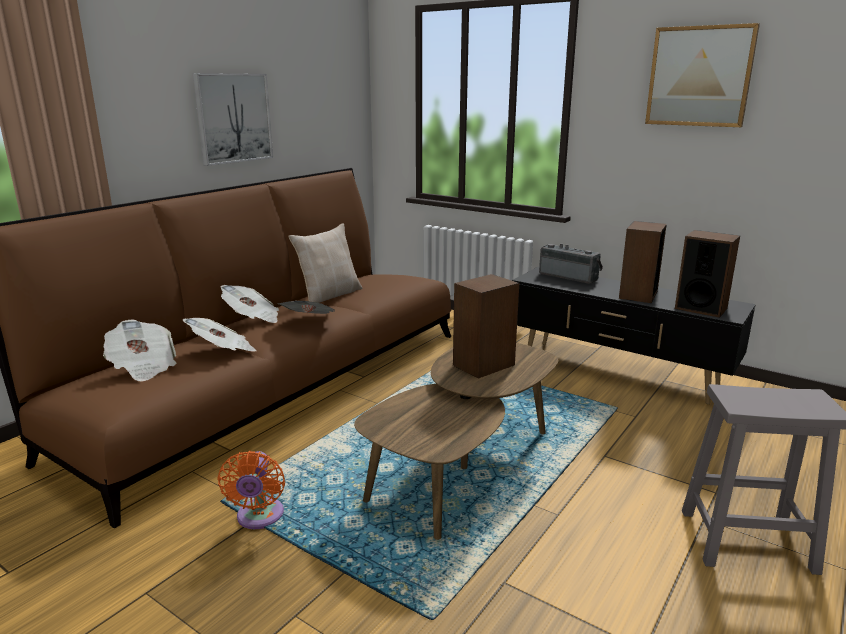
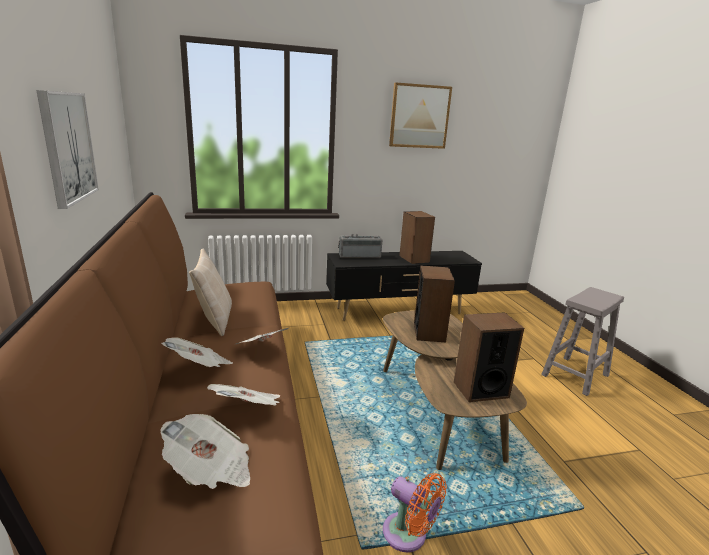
camera: 50 degrees left, 0 degrees up
(700, 308) = (452, 259): speaker -> speaker (480, 389)

